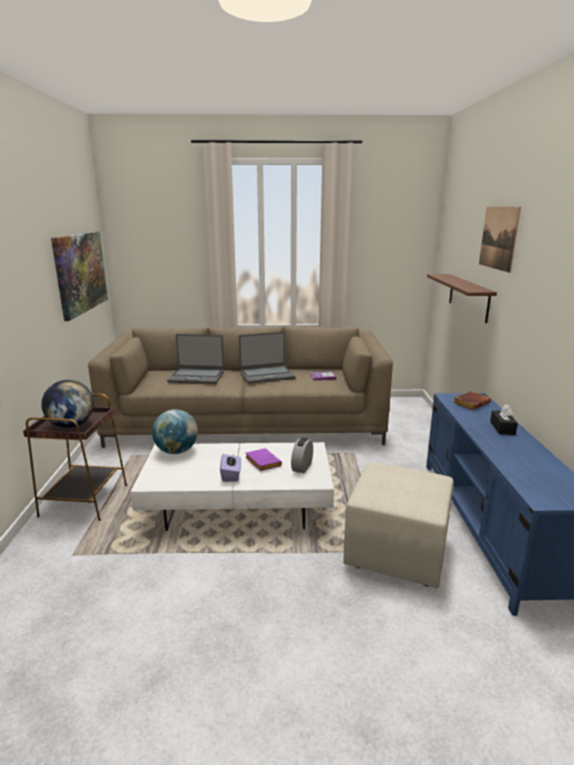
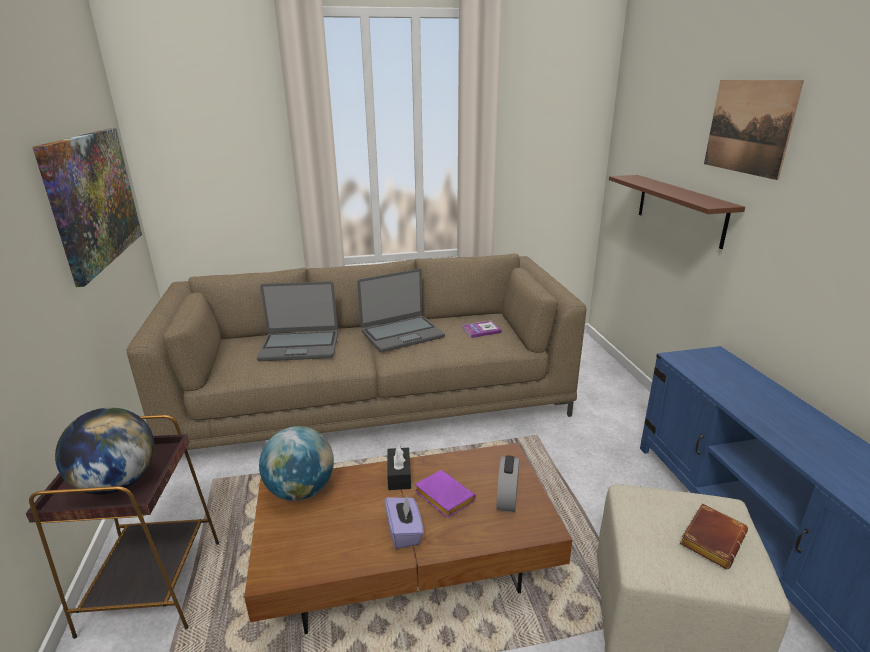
camera: 10 degrees left, 5 degrees up
(238, 507) = (407, 563): white coffee table -> brown coffee table
(471, 403) = (716, 367): brown book -> brown book (710, 538)
(502, 428) = (787, 411): black tissue box -> black tissue box (399, 475)

